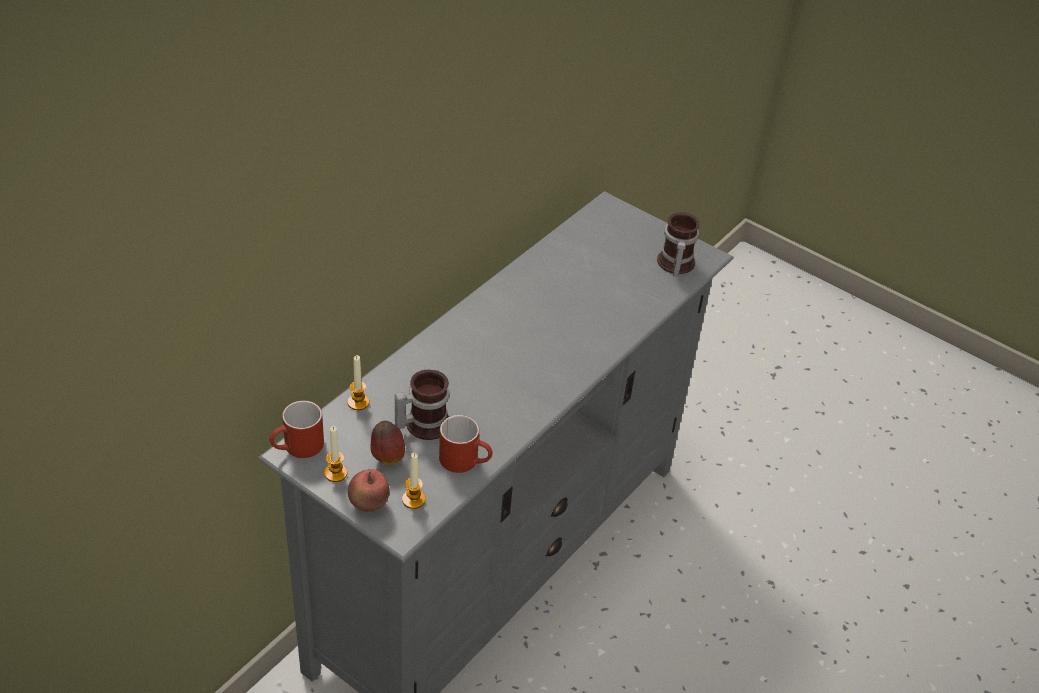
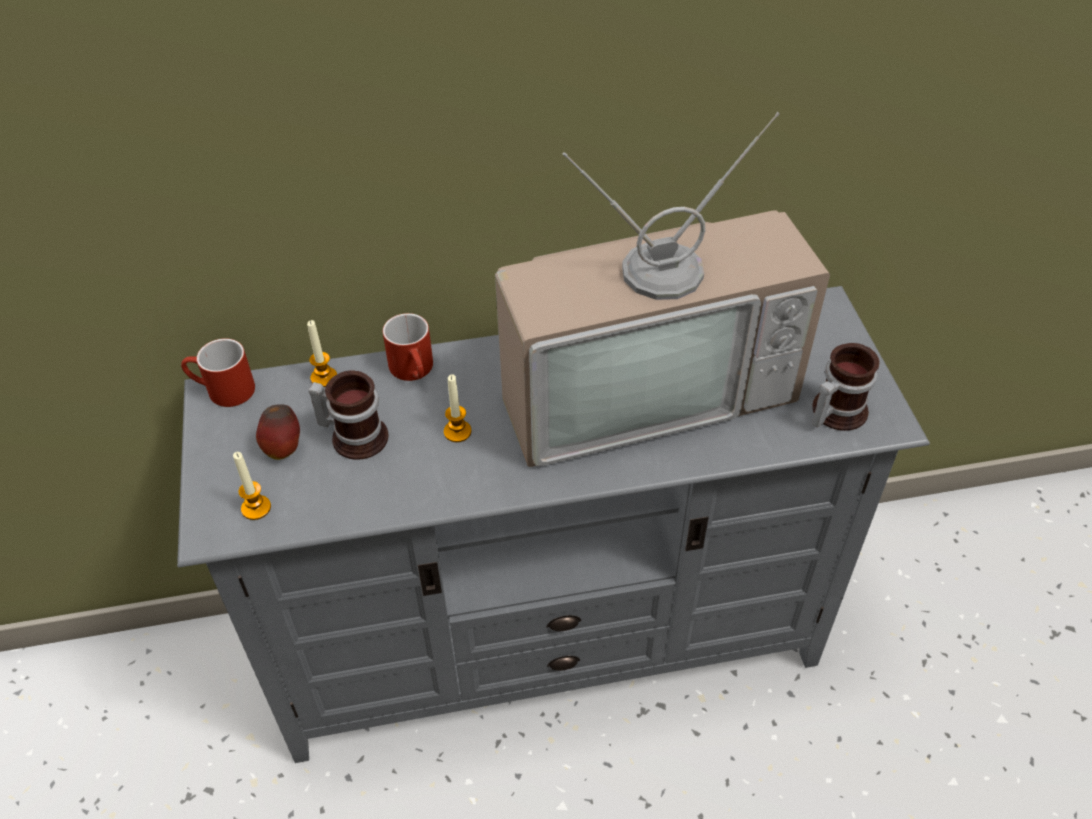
camera: 45 degrees right, 5 degrees up
(335, 473) = (223, 436): candle -> candle (457, 432)
(369, 505) = (213, 486): apple -> none
(466, 460) = (350, 499): red mug -> red mug (415, 370)
(561, 302) = (645, 385): none -> television

